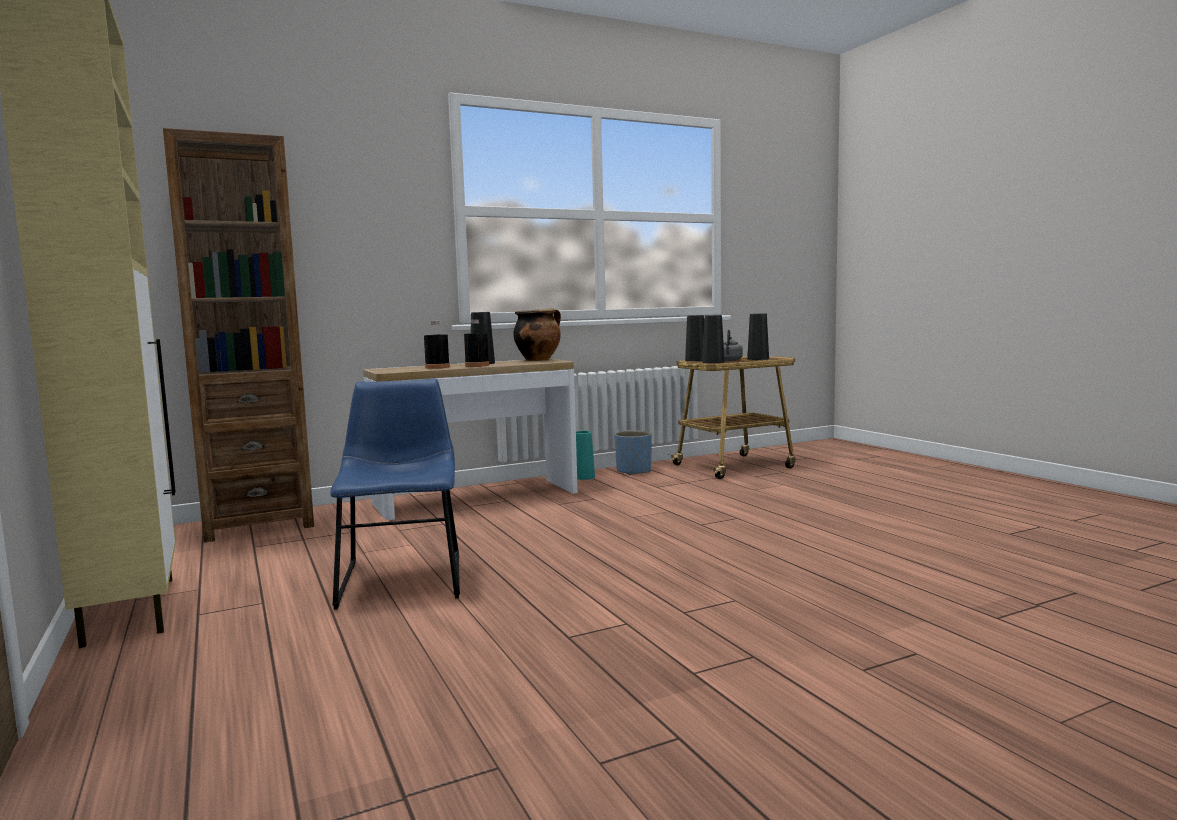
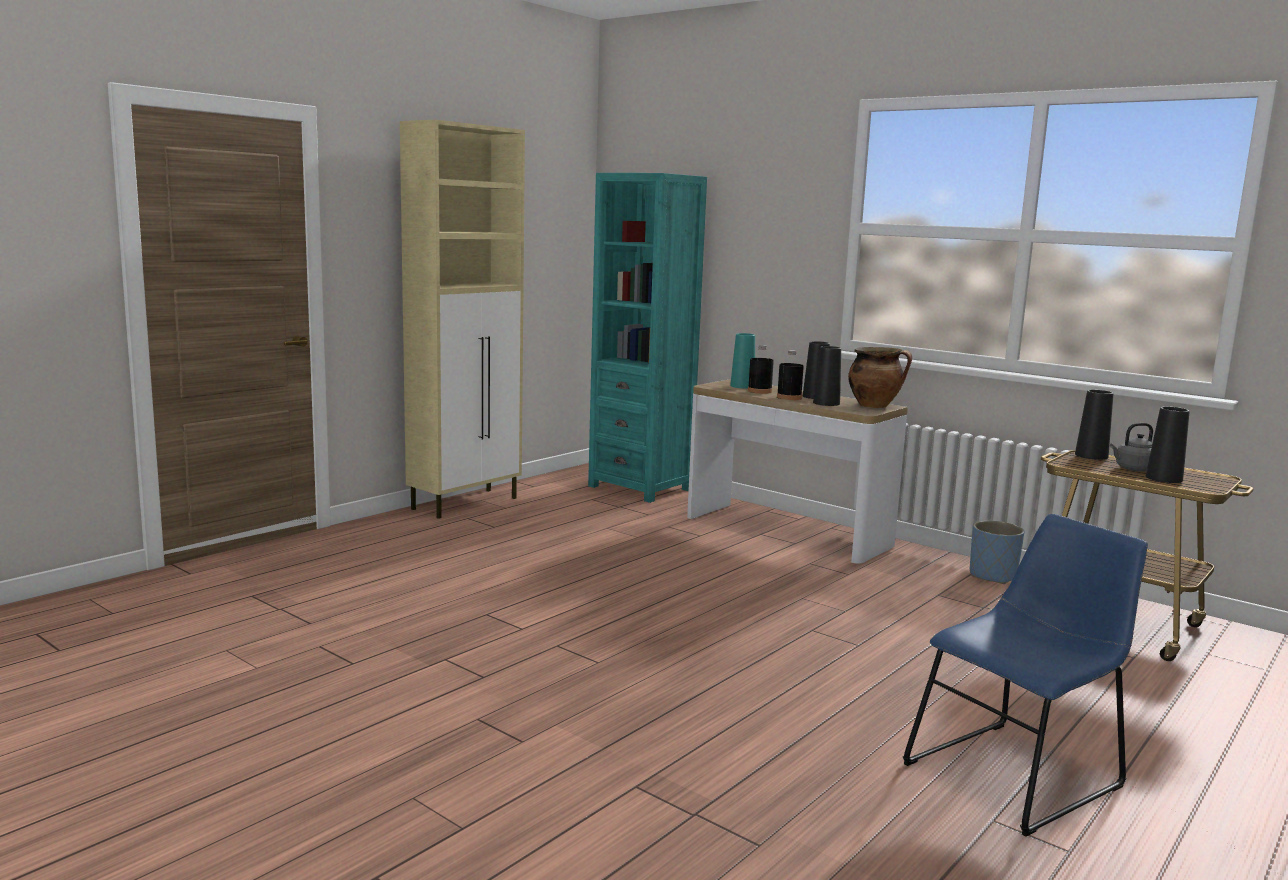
camera: 65 degrees right, 5 degrees up
(258, 524) = (640, 488): brown bookcase -> turquoise bookcase
(402, 577) = (563, 549): blue chair -> blue chair (1018, 772)
(584, 477) = (929, 558): turquoise vase -> turquoise vase (742, 386)
(713, 362) = (1072, 463): black vase -> black vase (826, 403)

